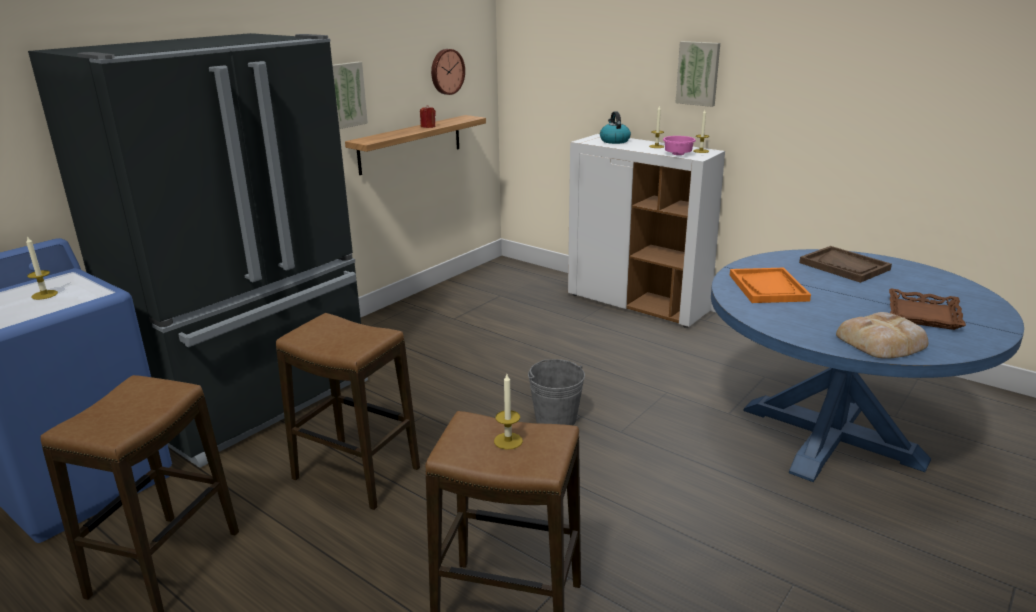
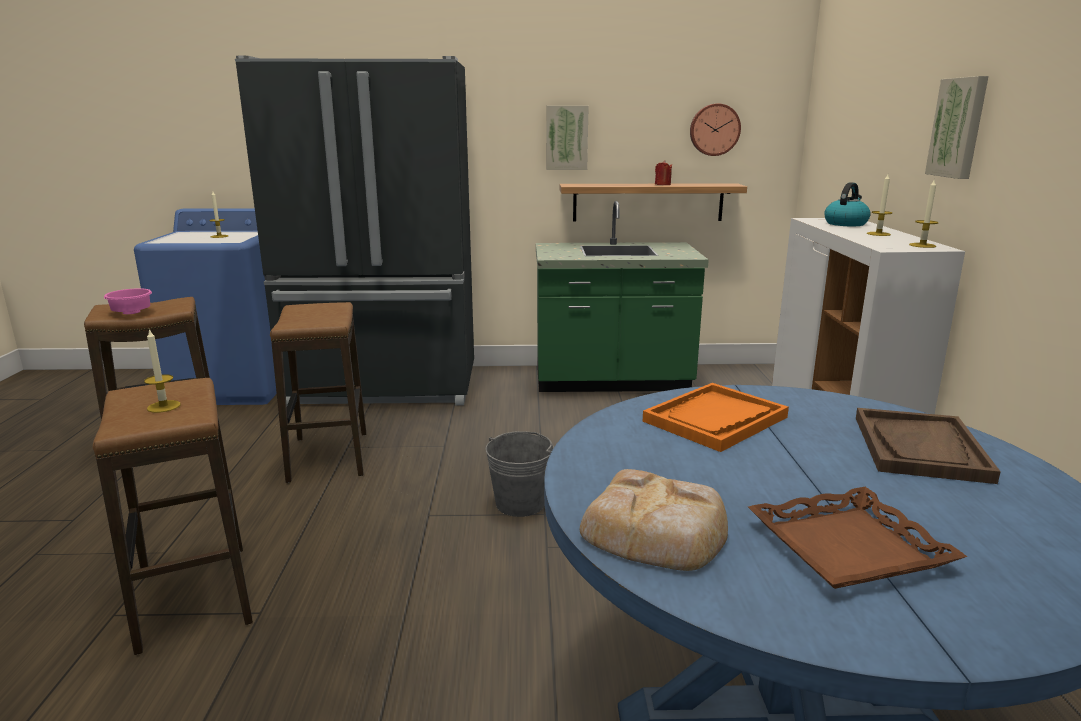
camera: 50 degrees right, 5 degrees down
(430, 312) = (612, 382): none -> green counter
(677, 154) = (871, 242): pink bowl -> pink bowl (130, 313)

